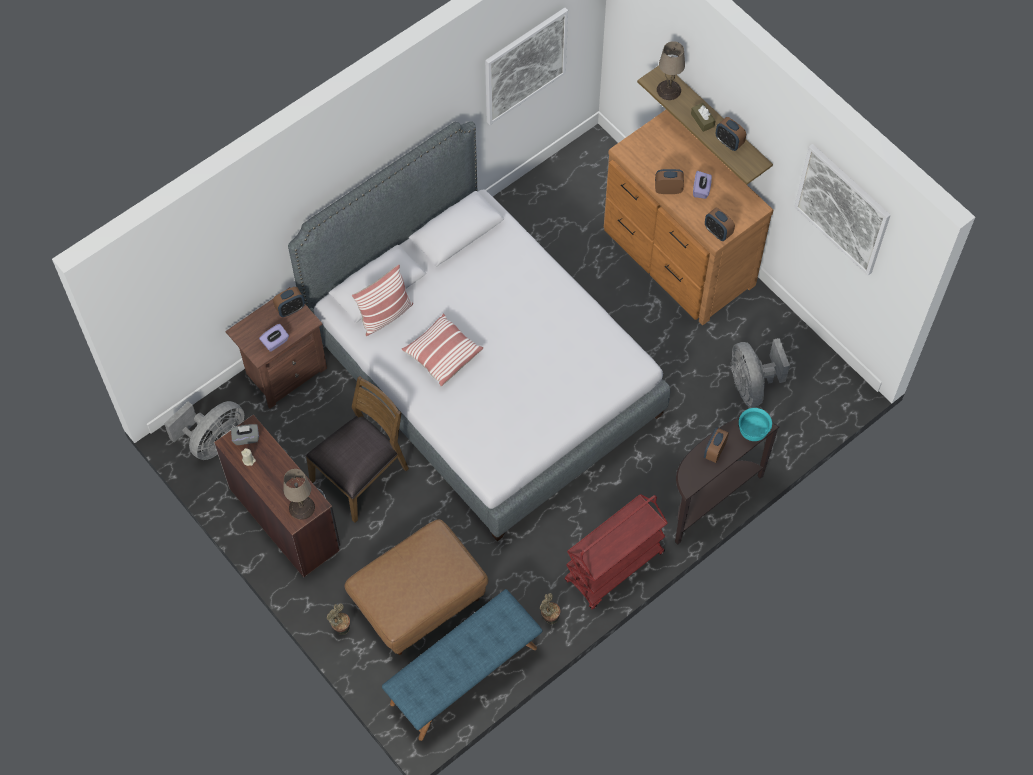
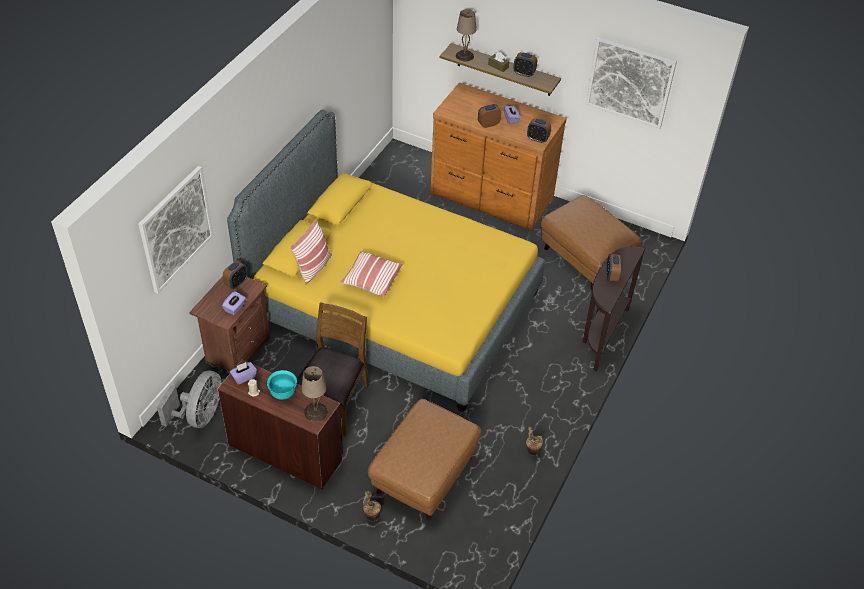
camera: 25 degrees left, 15 degrees down
(246, 438) = (244, 377): grey tissue box -> purple tissue box
(464, 676) = (490, 517): blue bench -> none
(482, 373) = (392, 306): grey bed -> yellow bed
(525, 65) = (354, 67): picture -> picture (176, 229)
(614, 568) = (560, 401): red cart -> none
(751, 385) = (586, 258): grey fan -> brown ottoman
(753, 431) = (630, 256): turquoise bowl -> turquoise bowl (283, 393)

